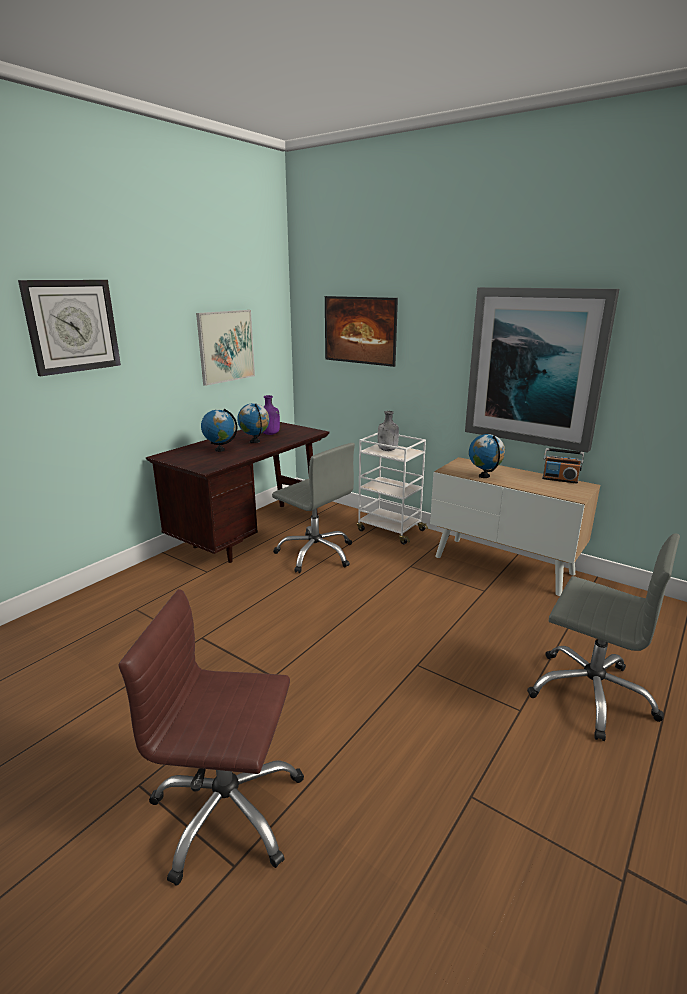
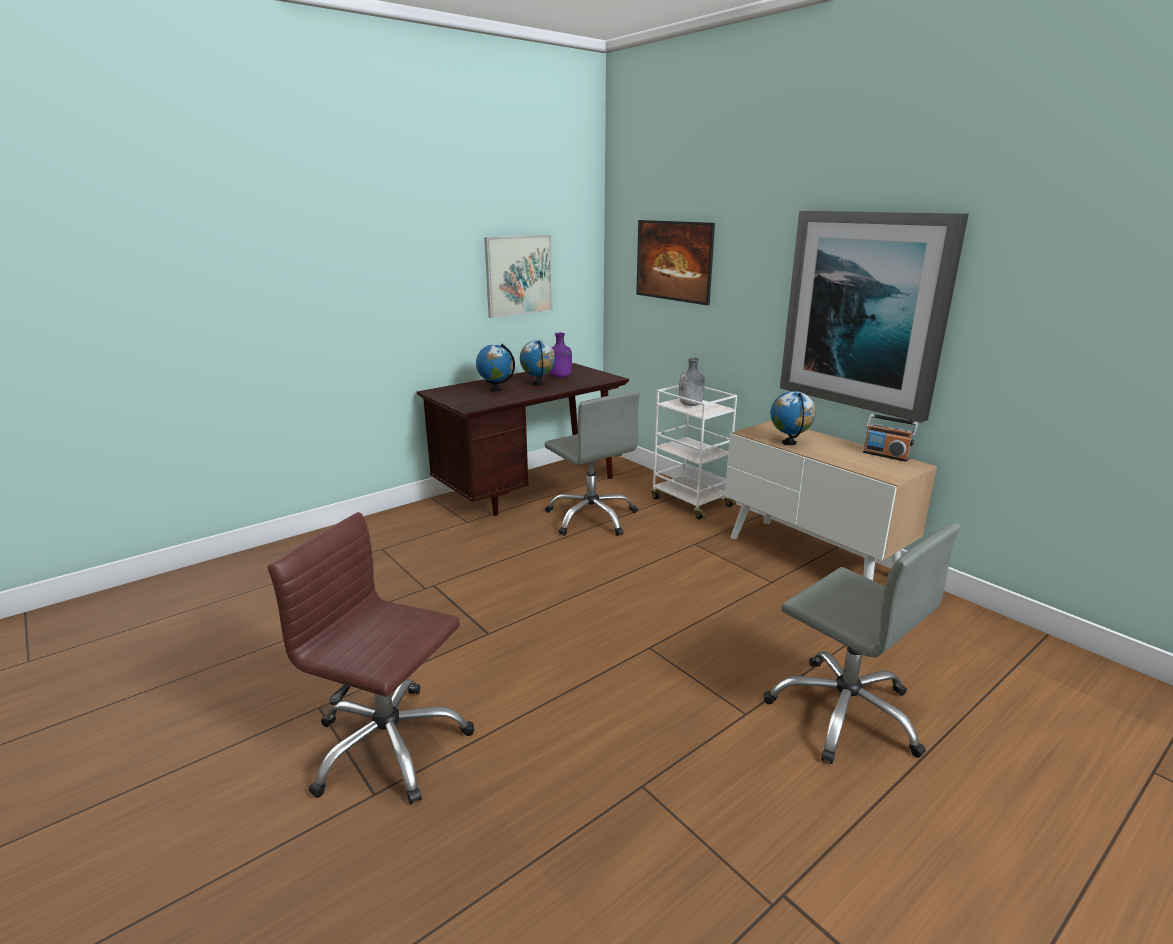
camera: 15 degrees right, 0 degrees up
(72, 326) = (344, 248): wall clock -> none

